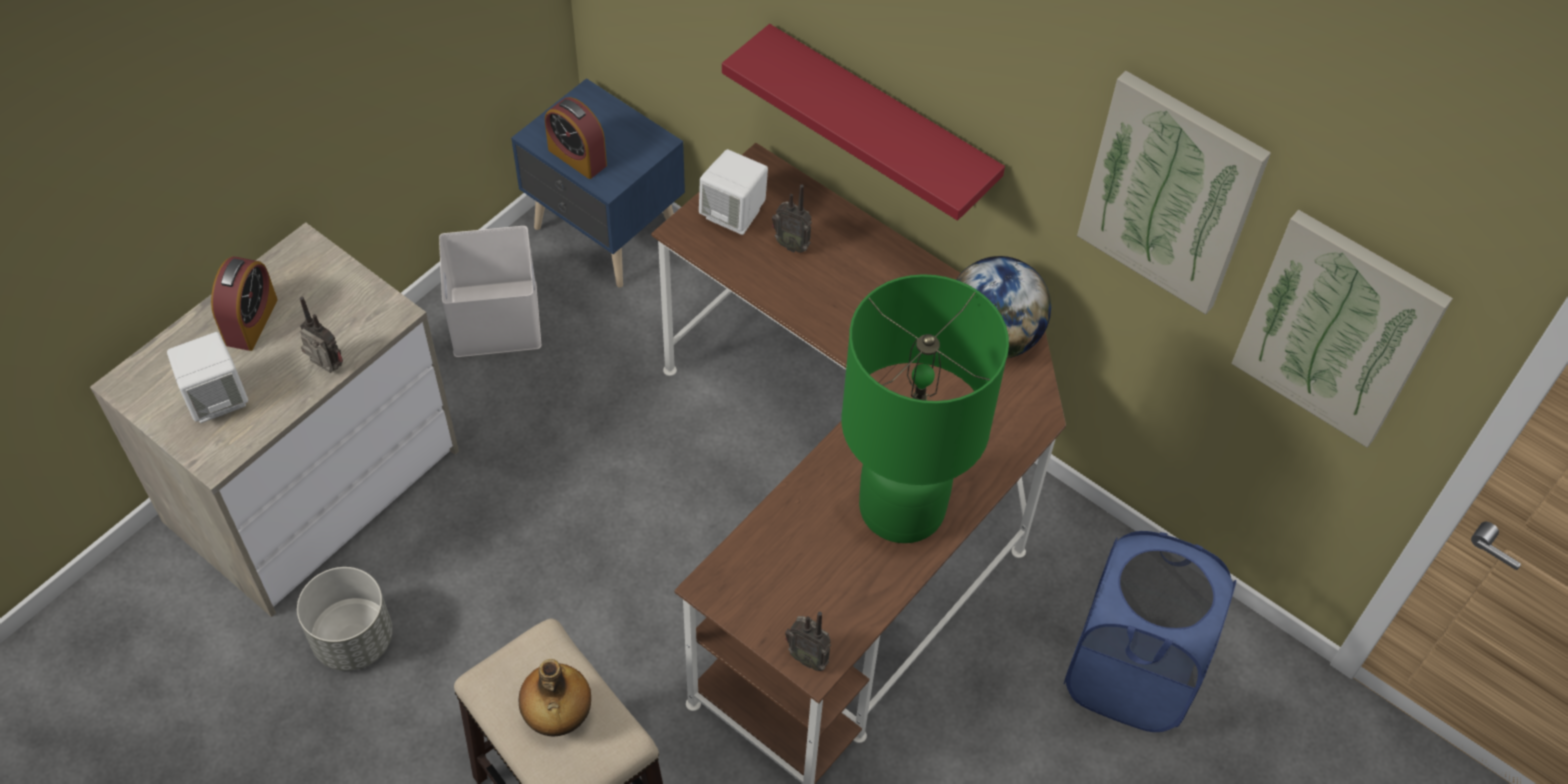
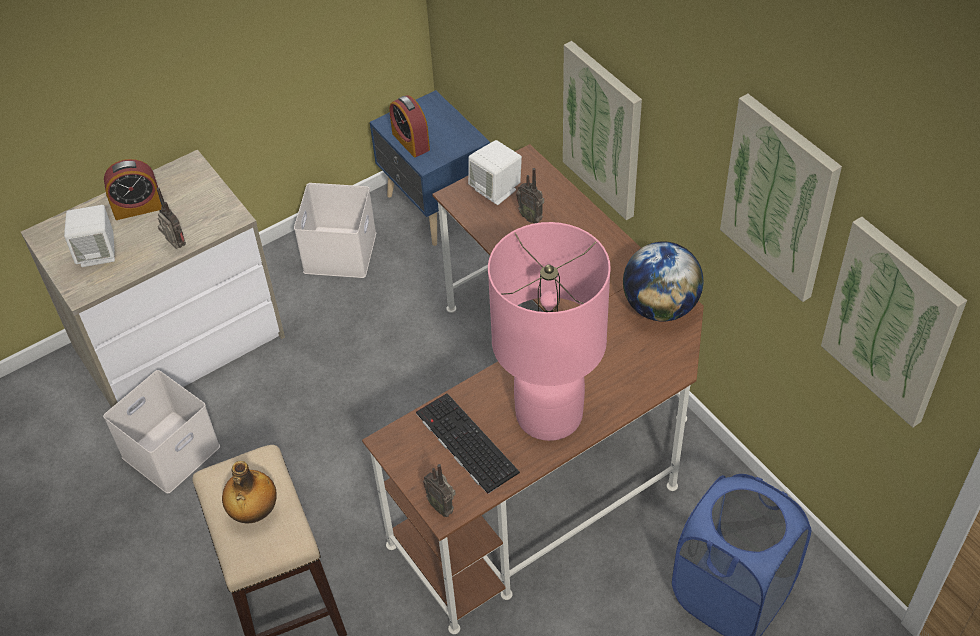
camera: 20 degrees right, 5 degrees down
(251, 321) = (138, 207): alarm clock -> alarm clock turned 45 degrees clockwise
(353, 638) = (171, 449): grey planter -> white storage box
(808, 567) = (464, 442): none -> keyboard
(881, 121) = (603, 130): red shelf -> picture
(901, 507) = (548, 414): green table lamp -> pink table lamp

